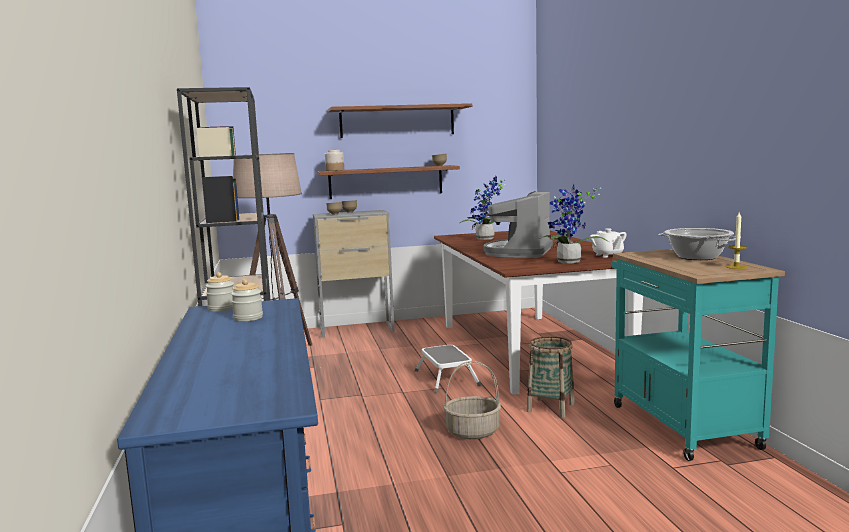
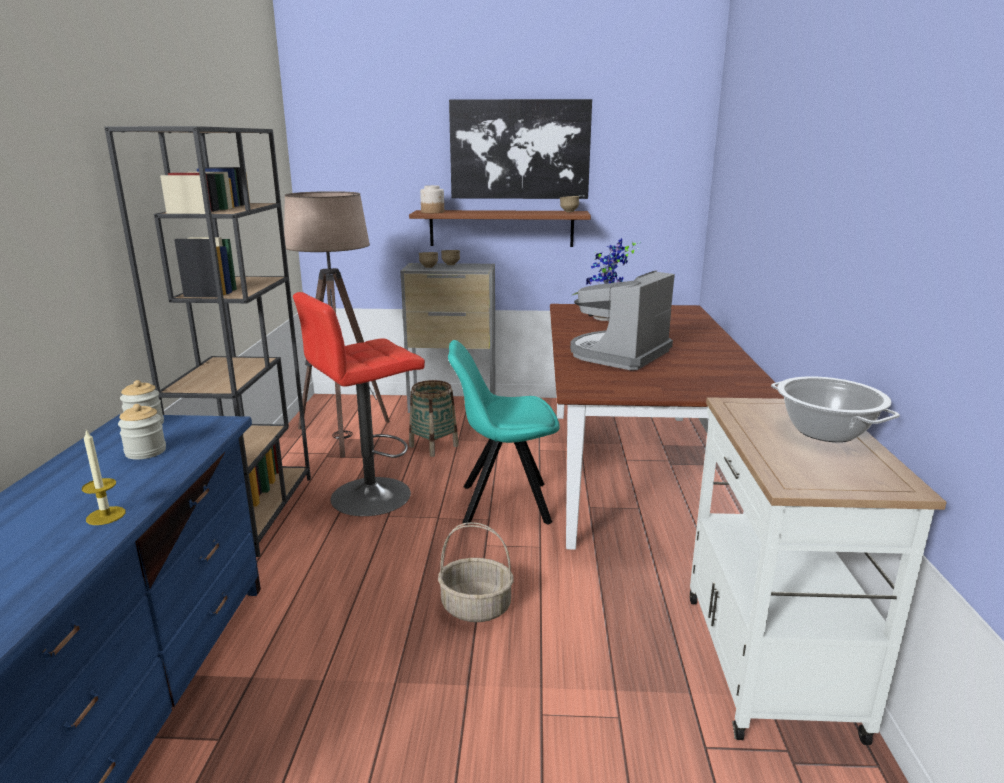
camera: 15 degrees right, 10 degrees up
(337, 388) = (369, 496): none -> red stool
(397, 121) = (520, 150): brown shelf -> picture
(447, 378) = (504, 503): grey step ladder -> turquoise chair
(550, 407) = (601, 584): basket -> basket (433, 446)
(569, 262) = (665, 388): potted plant -> none
(607, 255) = (734, 379): white teapot -> none
(680, 424) = (765, 658): turquoise cart -> white cart
(736, 267) = (868, 473): candle -> candle (106, 516)

